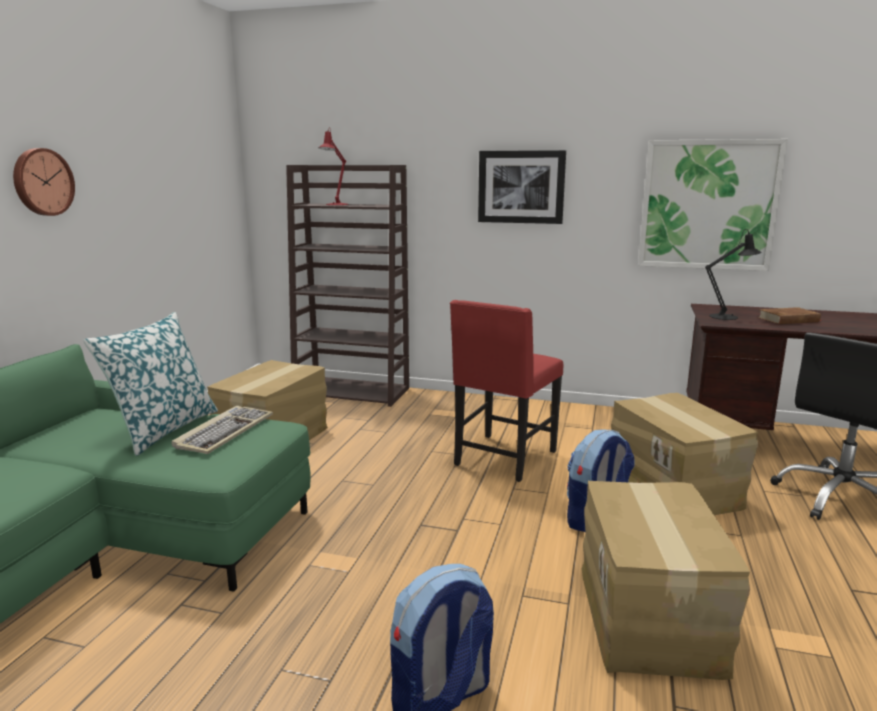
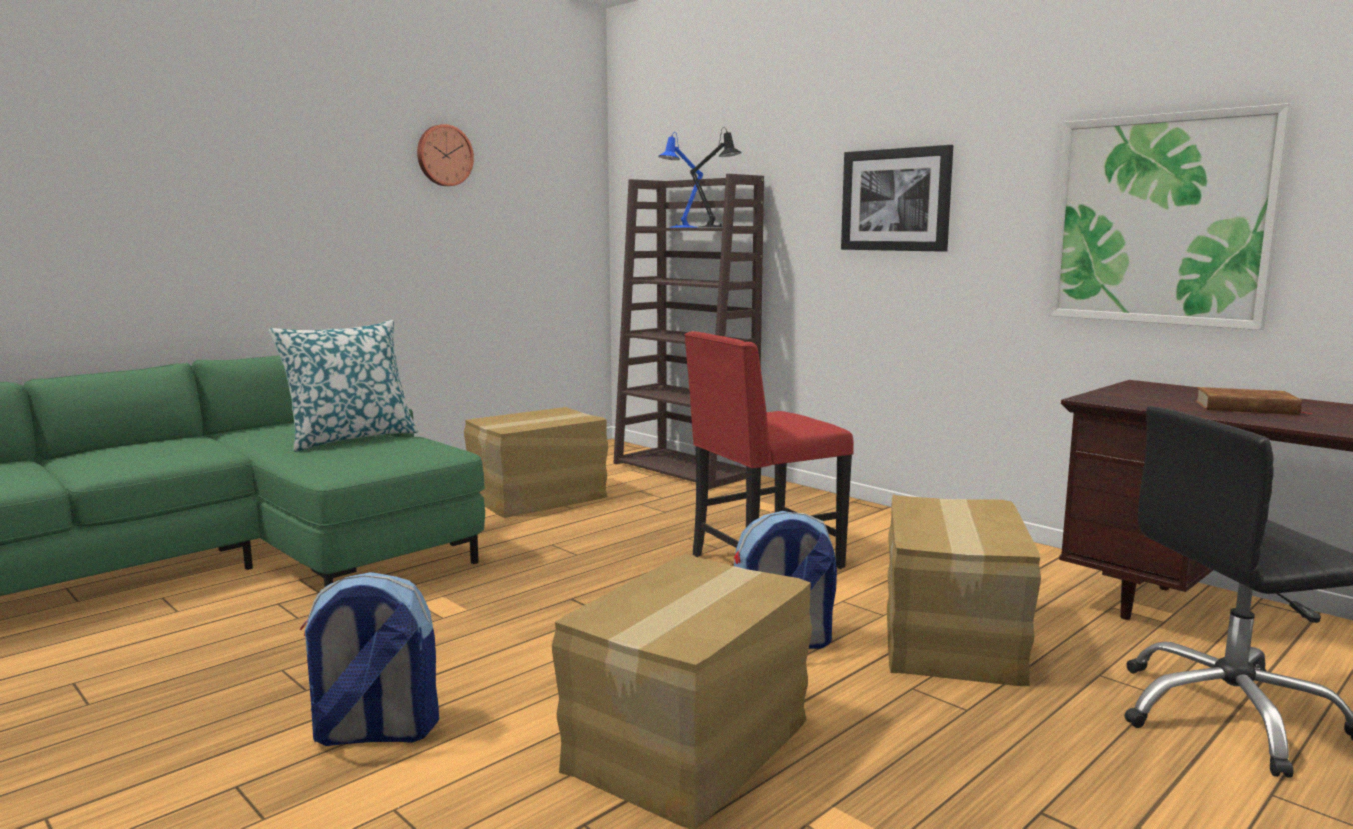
camera: 30 degrees right, 5 degrees down
(42, 182) = (329, 189): wall clock -> wall clock (444, 155)
(224, 432) = (392, 448): keyboard -> none
(335, 204) = (680, 227): red table lamp -> blue table lamp
(727, 317) = (1141, 396): black table lamp -> black table lamp (716, 227)

